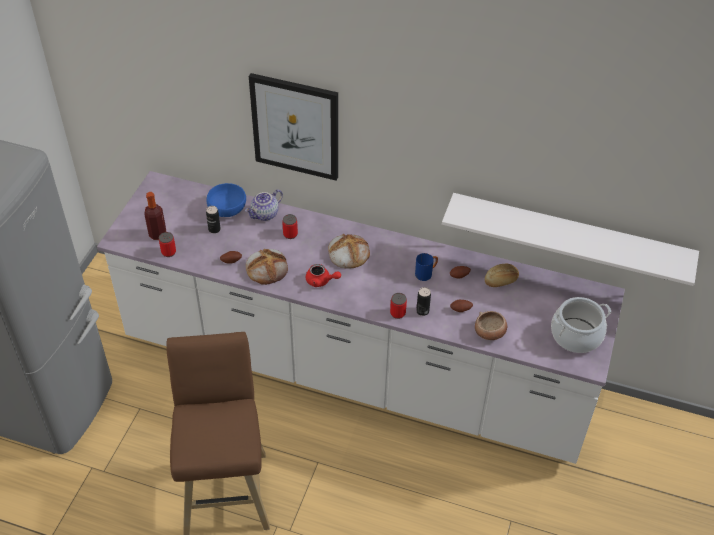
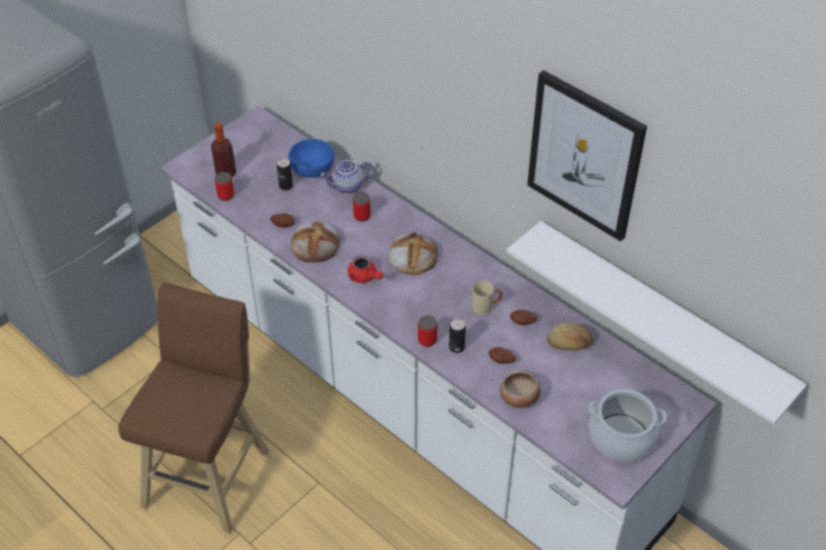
camera: 25 degrees right, 0 degrees up
(295, 126) = (390, 93): picture -> picture (585, 155)
(426, 273) = (486, 307): blue mug -> beige mug

